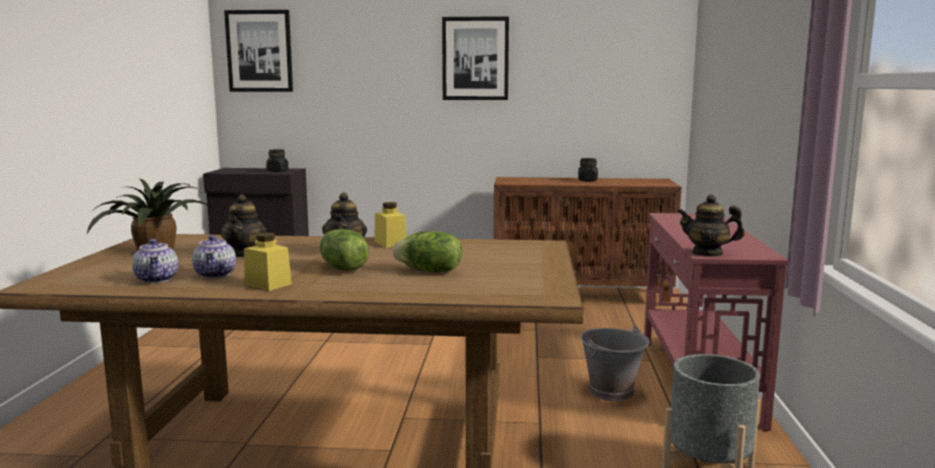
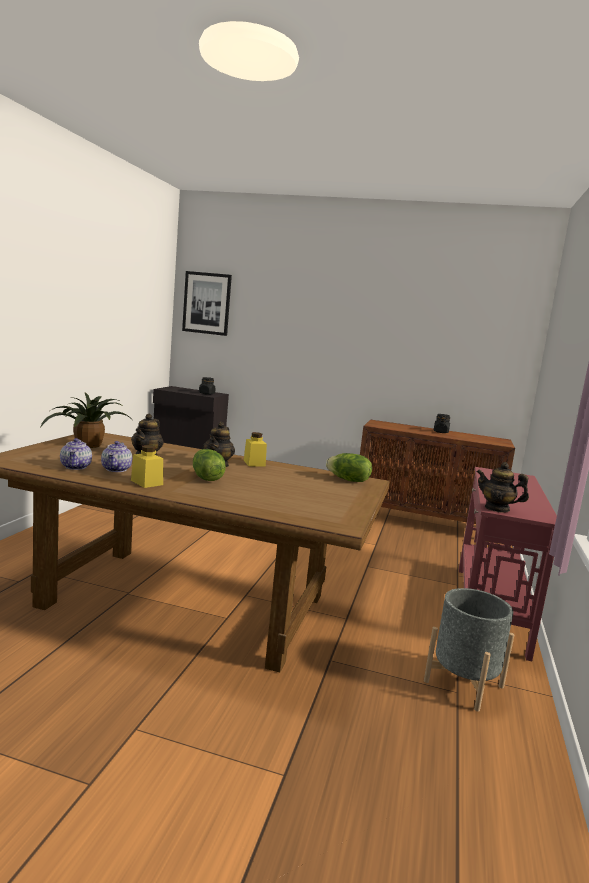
camera: 10 degrees right, 0 degrees up
(429, 271) = (267, 490): lettuce -> lettuce (348, 480)
(475, 58) = (365, 325): picture -> none
(612, 391) = (414, 604): grey bucket -> none

